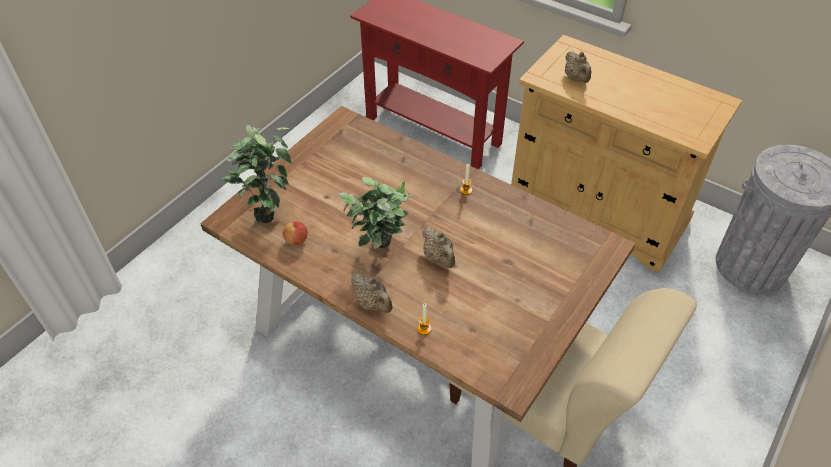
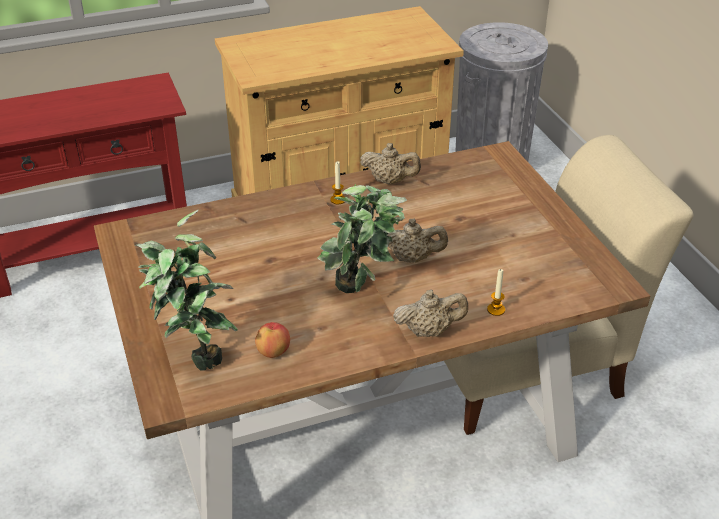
camera: 55 degrees left, 10 degrees down
(576, 79) = (287, 61): beige teapot -> beige teapot (390, 181)

